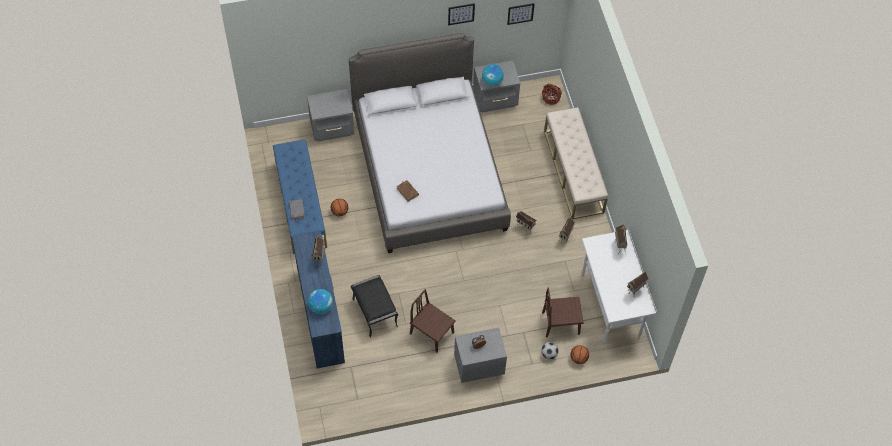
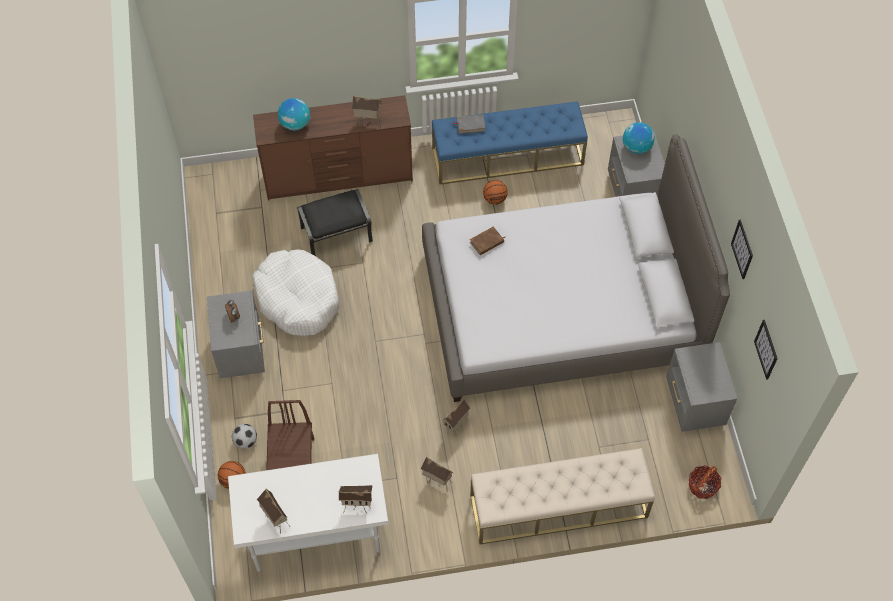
camera: 95 degrees right, 0 degrees up
(321, 315) = (339, 177): blue dresser -> brown dresser
(432, 333) = (297, 298): brown chair -> white dog bed
(492, 81) = (691, 365): globe -> globe (636, 147)

